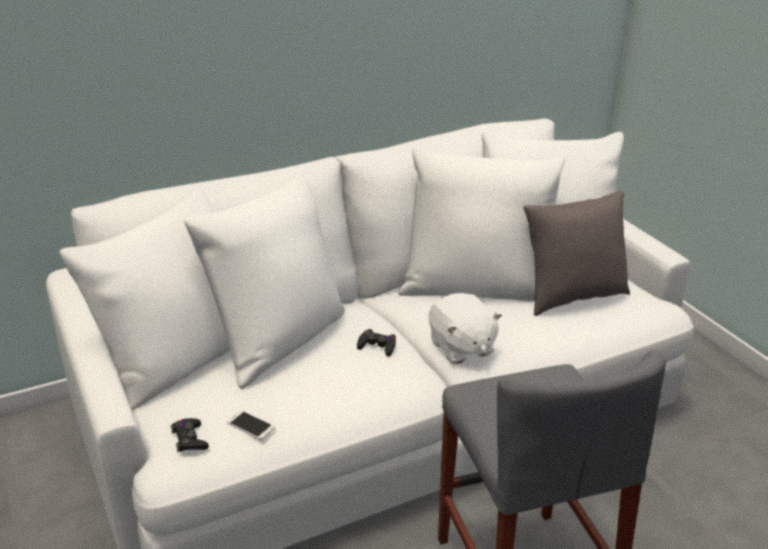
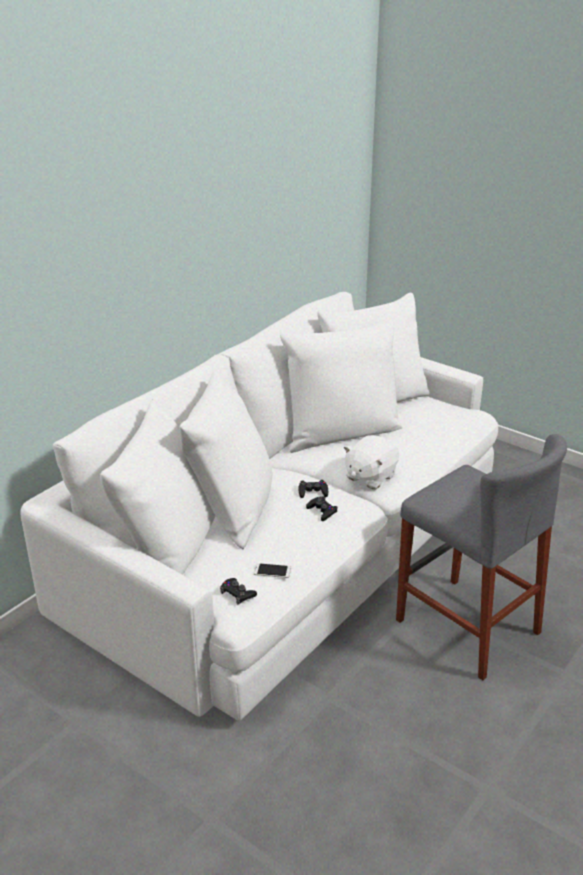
camera: 25 degrees left, 0 degrees up
(368, 372) = (322, 511): none -> black game controller
(461, 347) = (370, 476): white plush toy -> white plush toy turned 90 degrees clockwise
(572, 297) = (415, 422): grey pillow -> none

